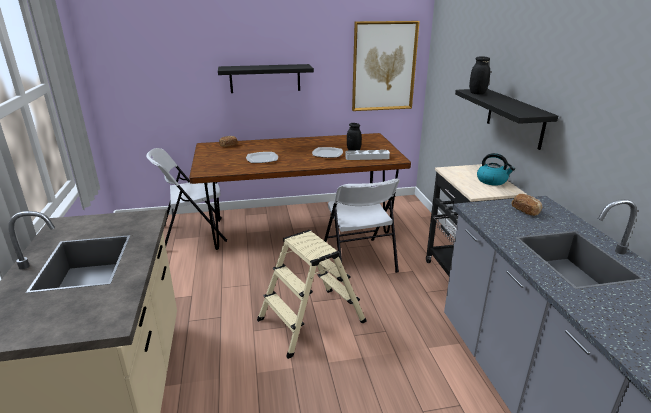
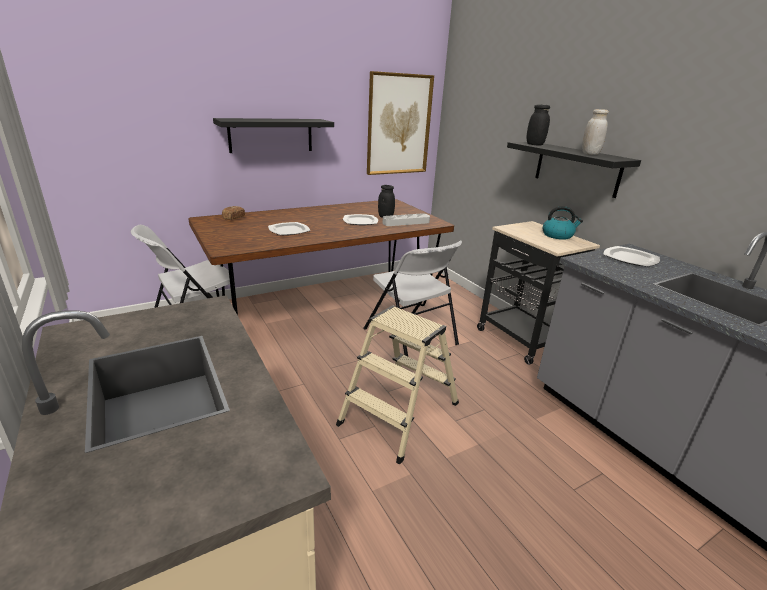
camera: 20 degrees left, 0 degrees up
(514, 106) = (590, 154): none -> white jar
(526, 211) = (631, 258): bread -> plate

